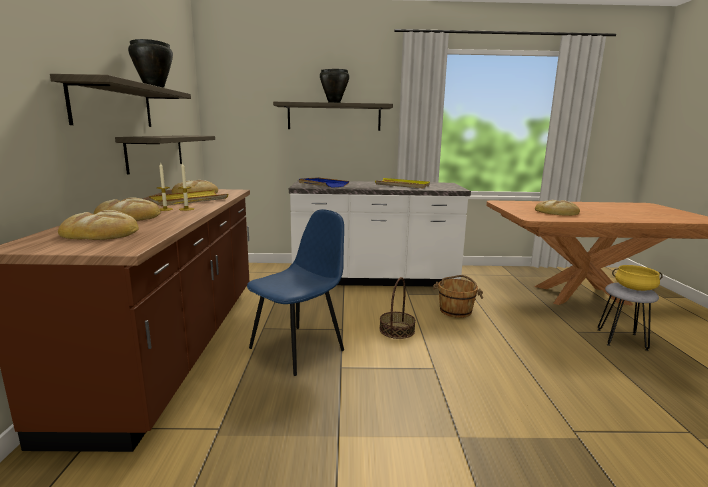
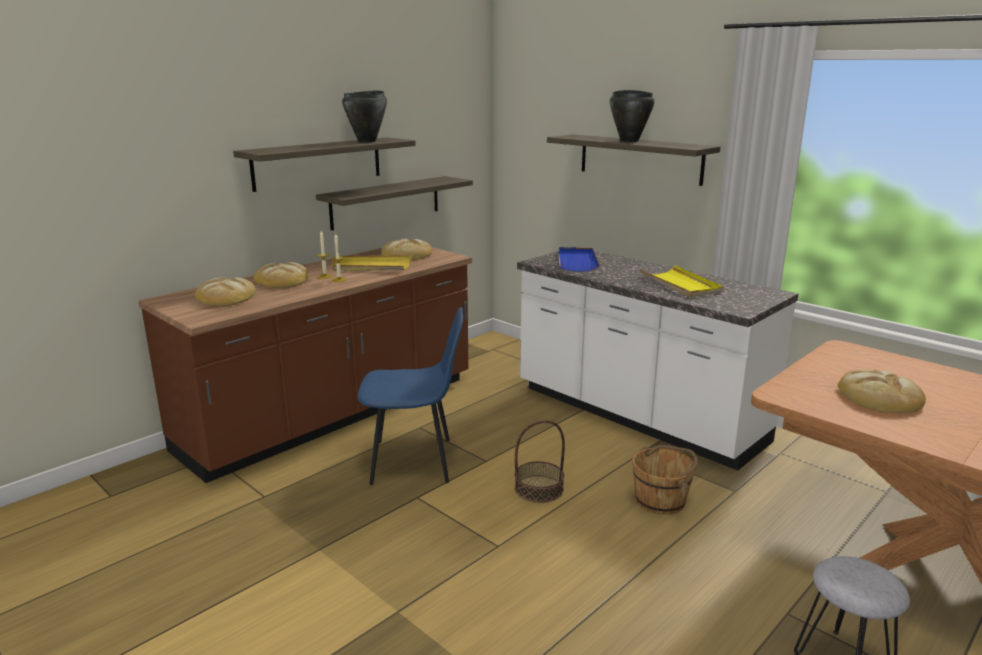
camera: 45 degrees right, 5 degrees up
(635, 288) = (865, 581): yellow cooking pot -> none

